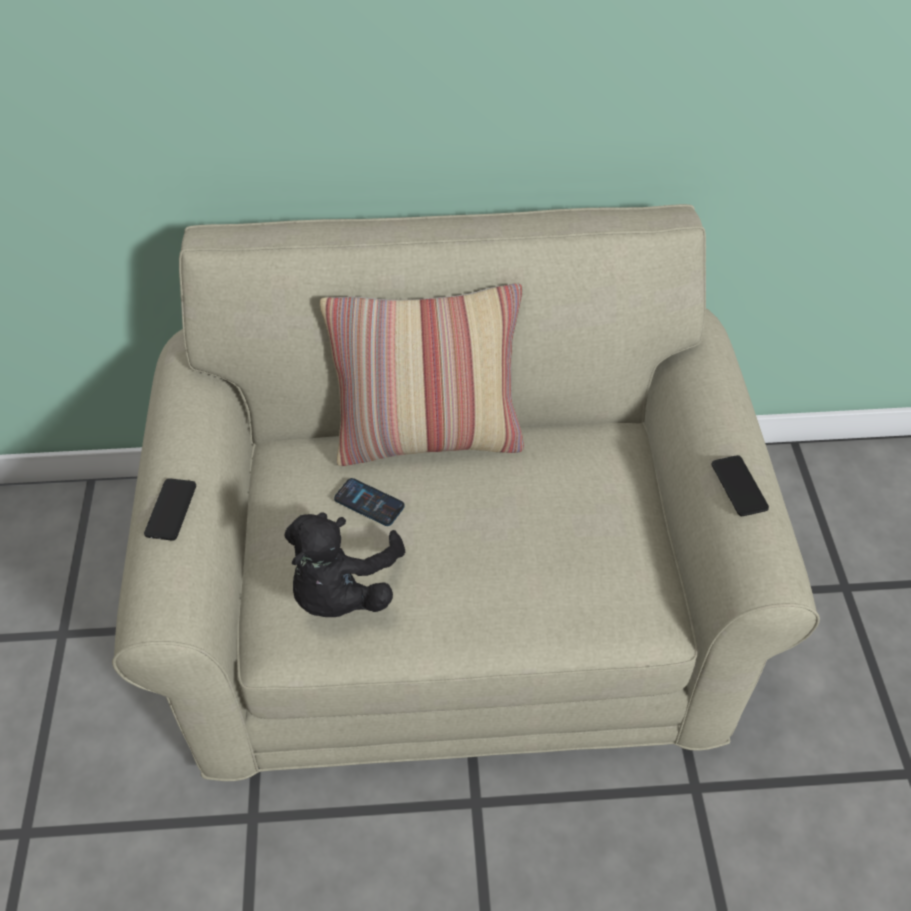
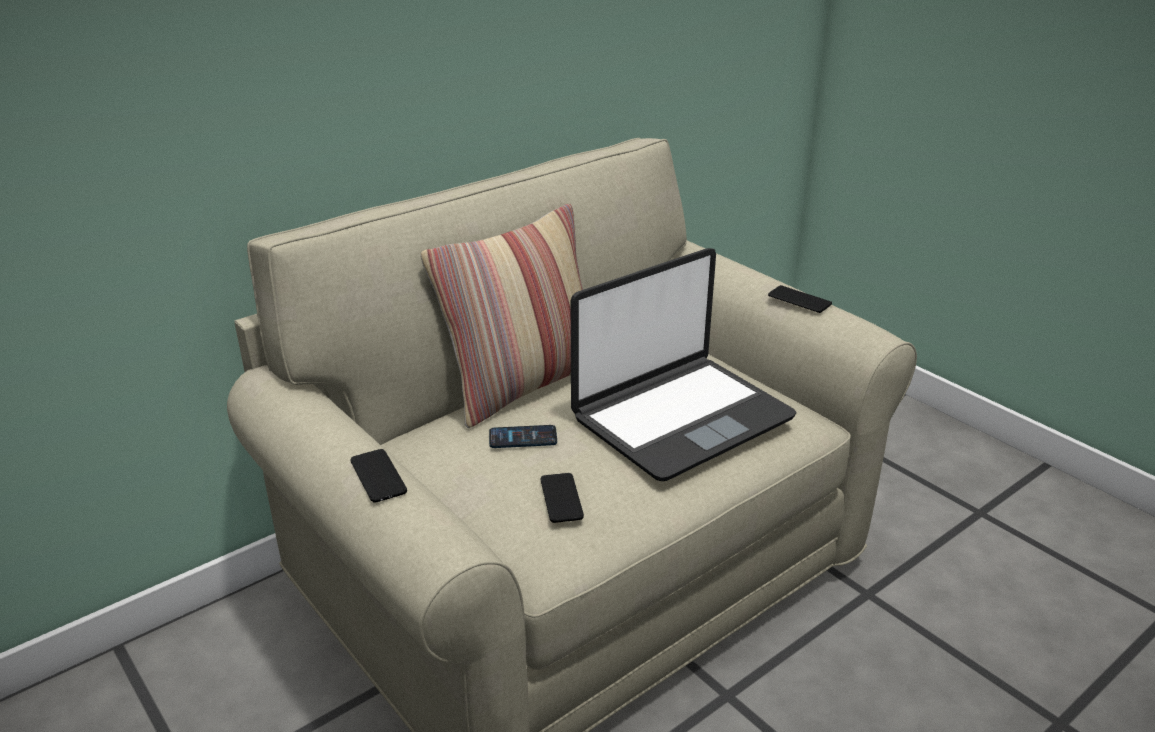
camera: 35 degrees left, 20 degrees down
(341, 589) = (561, 498): black plush toy -> phone
(525, 555) = (681, 418): none -> laptop

